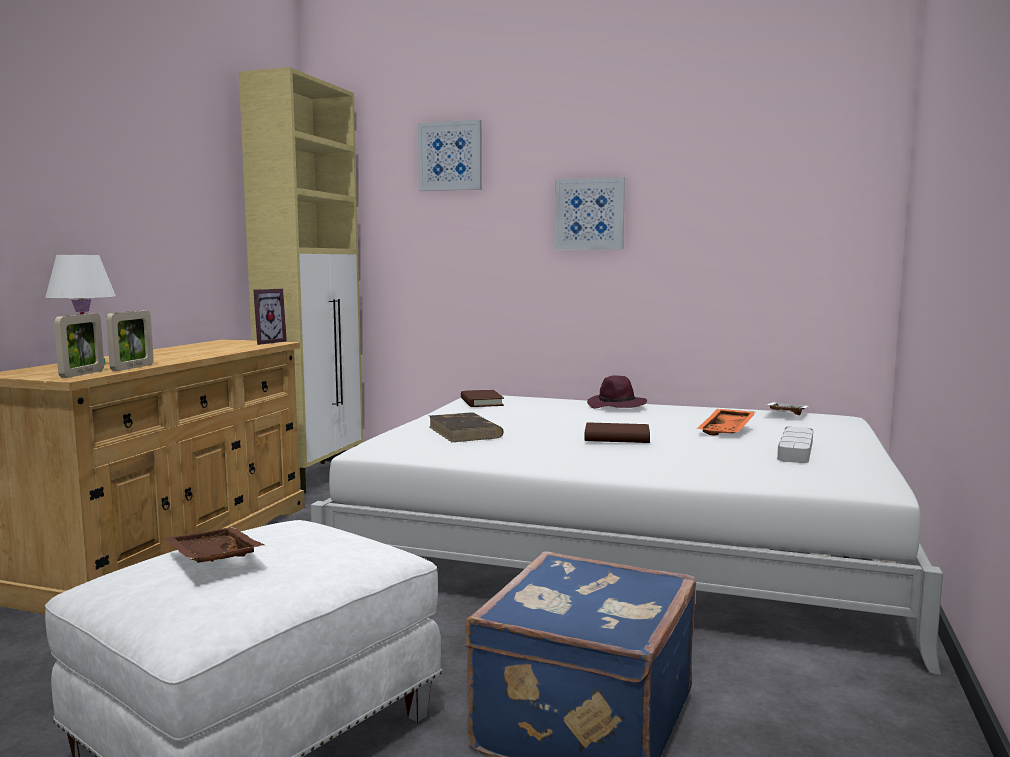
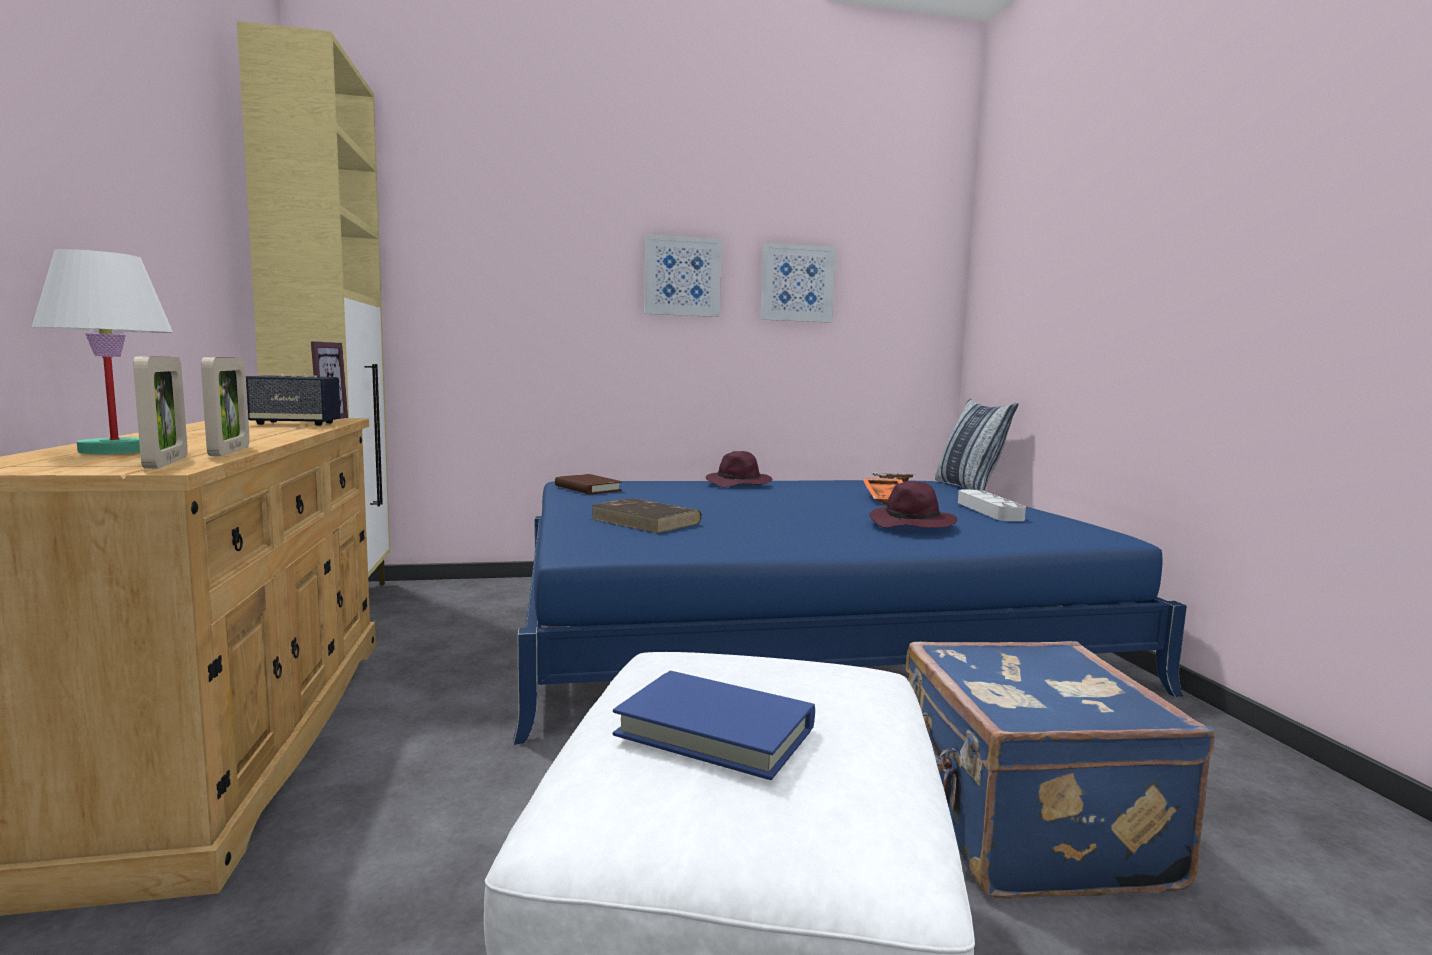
camera: 30 degrees left, 0 degrees up
(211, 559) = (715, 731): brown tray -> blue book
(236, 346) = (295, 424): none -> speaker
(450, 156) = (513, 193): picture -> picture (797, 283)
(617, 437) = (815, 513): brown book -> none
(625, 543) = (796, 627): white bed -> blue bed
(681, 455) = (912, 524): none -> purple hat
(868, 425) = (969, 487): none -> pillow

